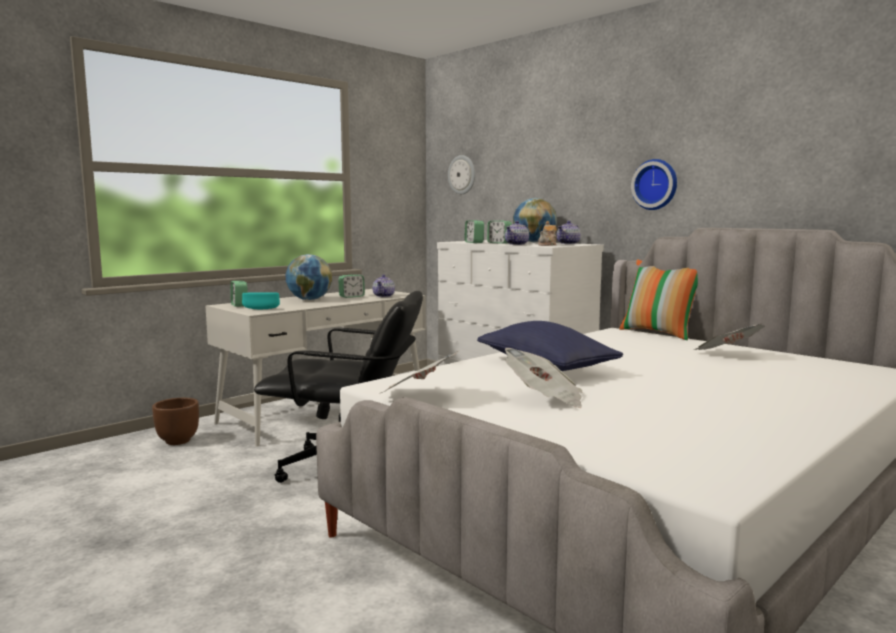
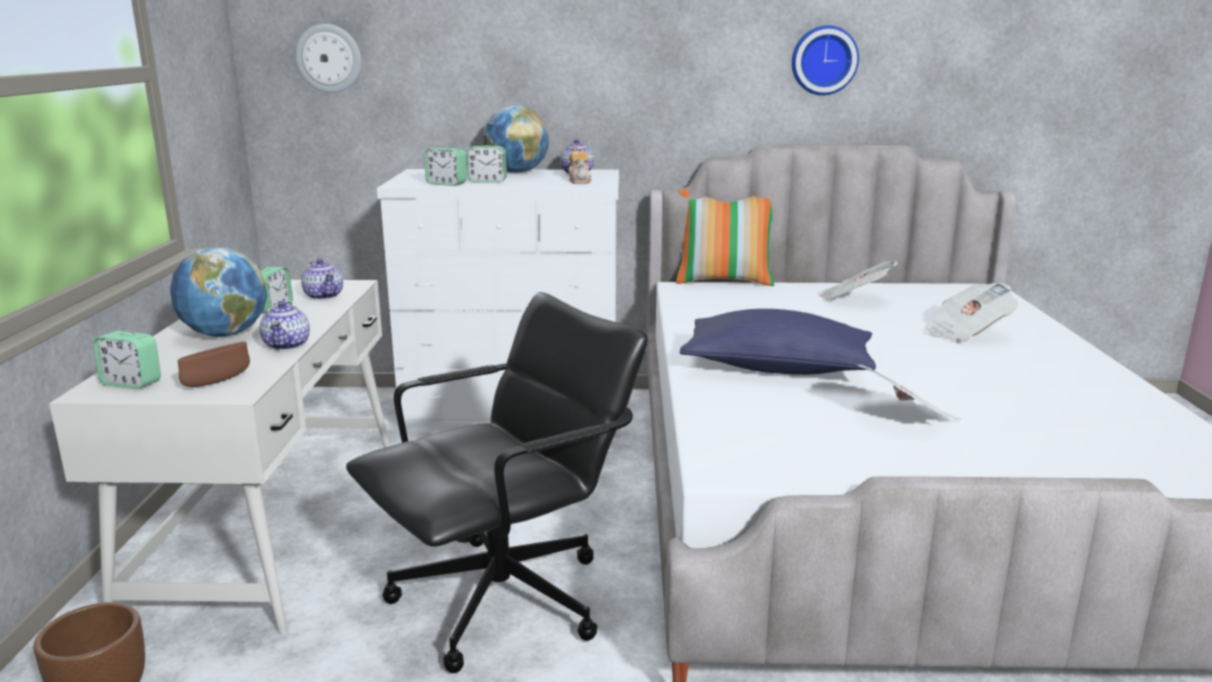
camera: 45 degrees left, 10 degrees up
(261, 309) = (217, 382): turquoise bowl -> brown bowl
(418, 394) = (808, 463): newspaper -> newspaper (965, 333)
(517, 244) = (533, 183): teapot -> teapot (287, 345)
(655, 184) = (689, 87): wall clock -> wall clock (823, 60)

